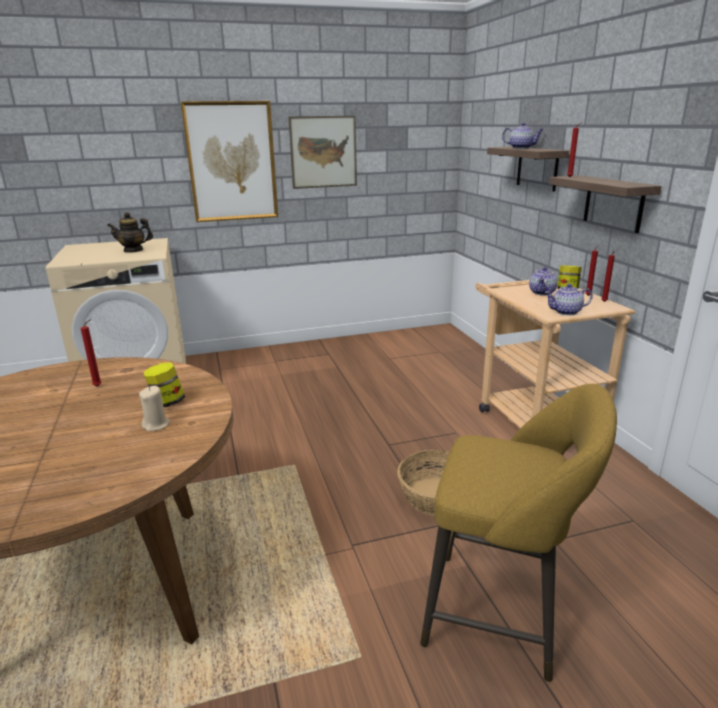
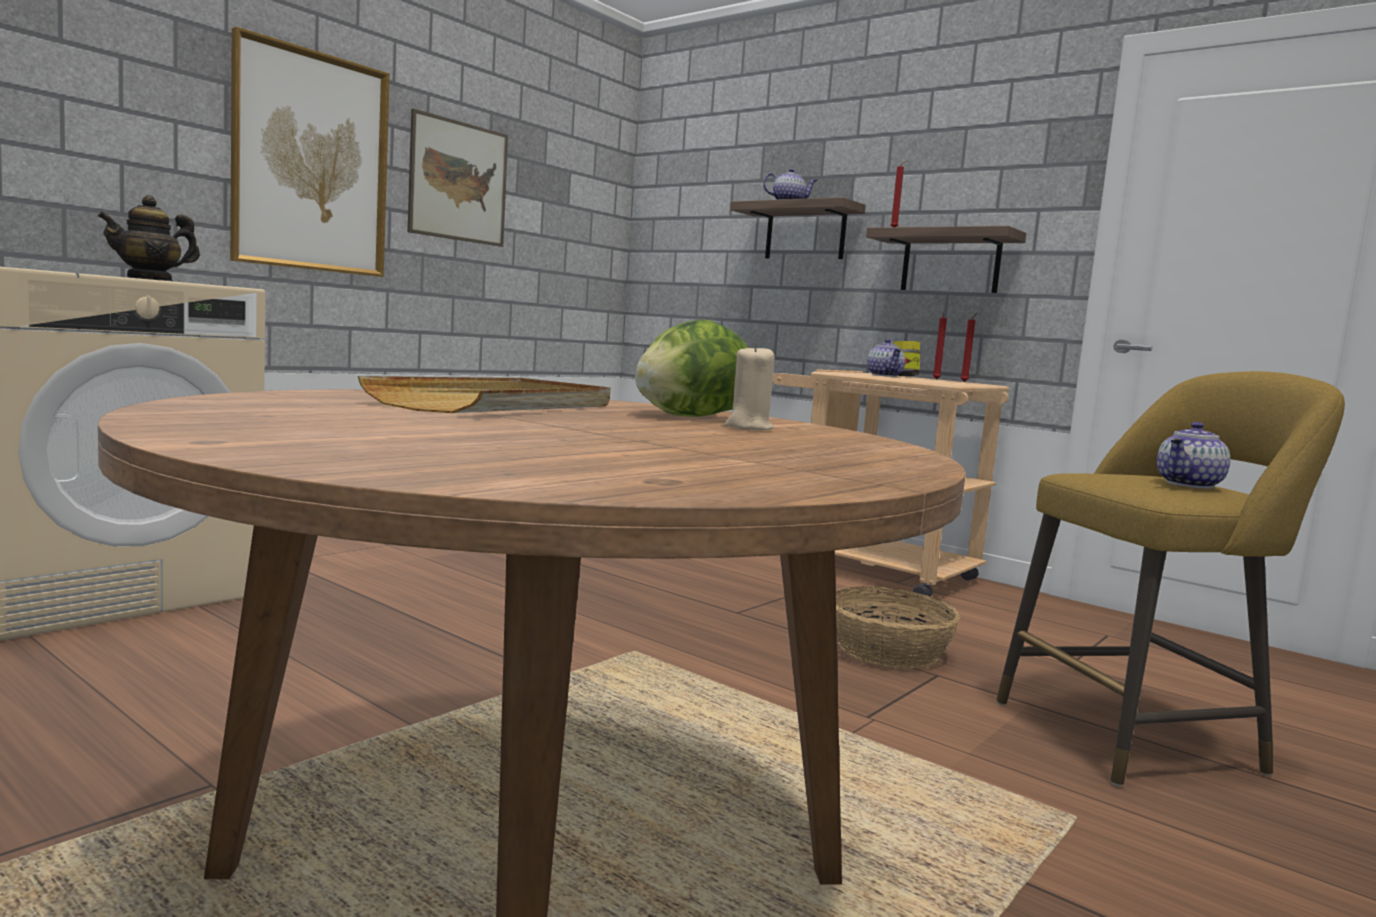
camera: 35 degrees left, 15 degrees down
(99, 386) = (499, 405): red candle -> beige tray
(167, 403) = (689, 417): jar -> lettuce
(566, 312) = (955, 383): teapot -> teapot (1190, 485)

